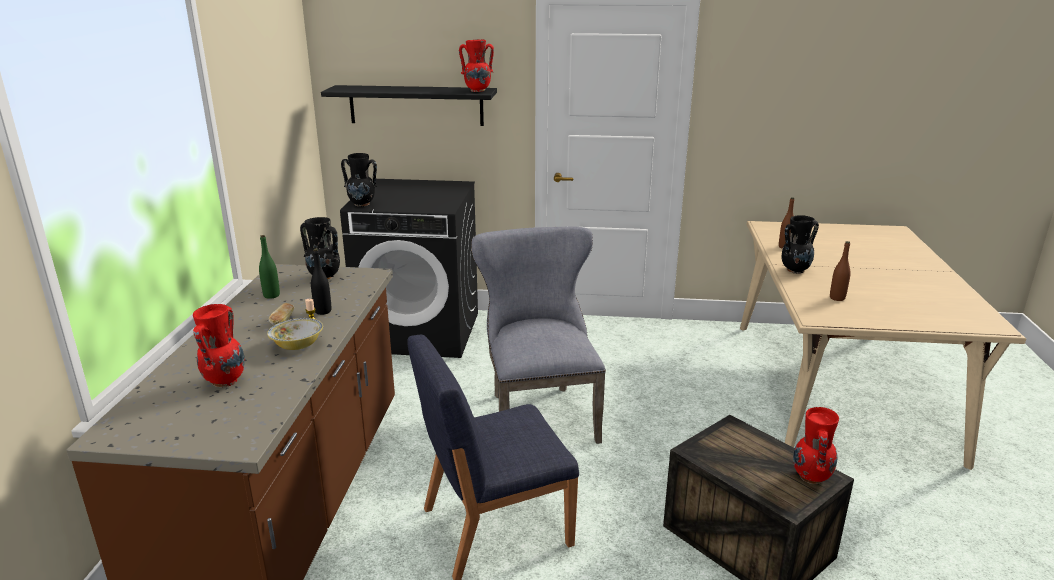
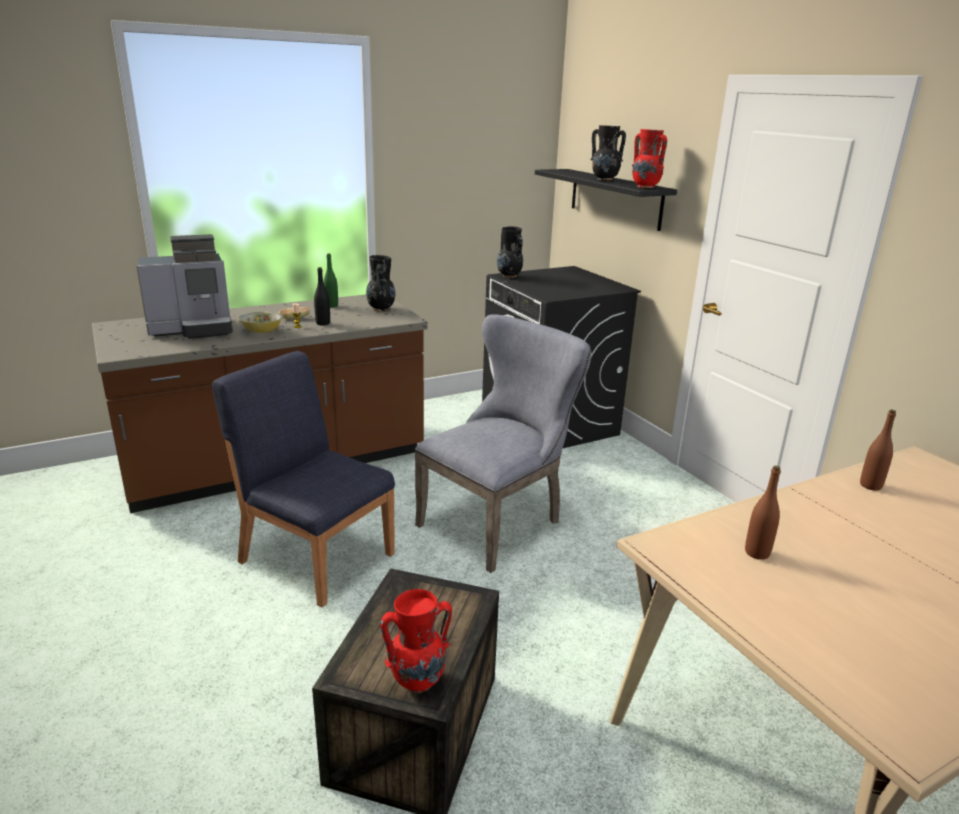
camera: 55 degrees right, 0 degrees up
(224, 381) = (194, 329): red vase -> coffee machine
(794, 270) = (797, 506): black vase -> black vase (604, 179)

